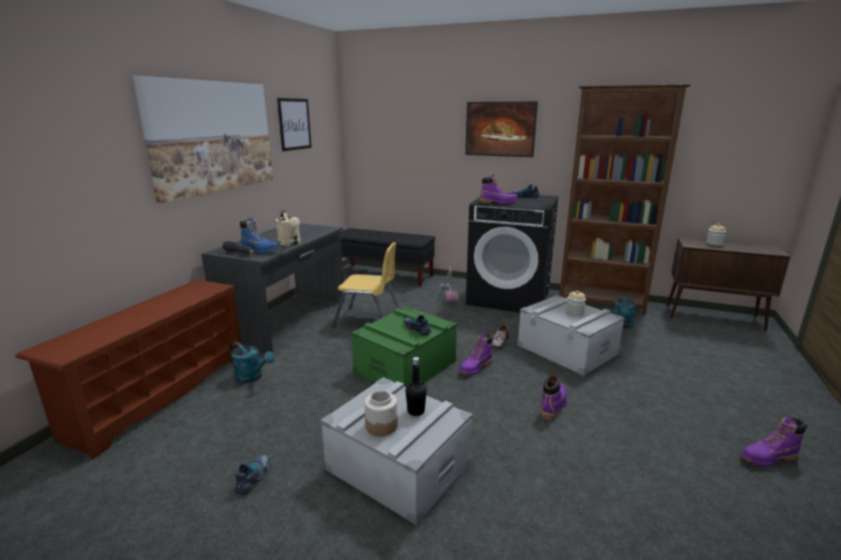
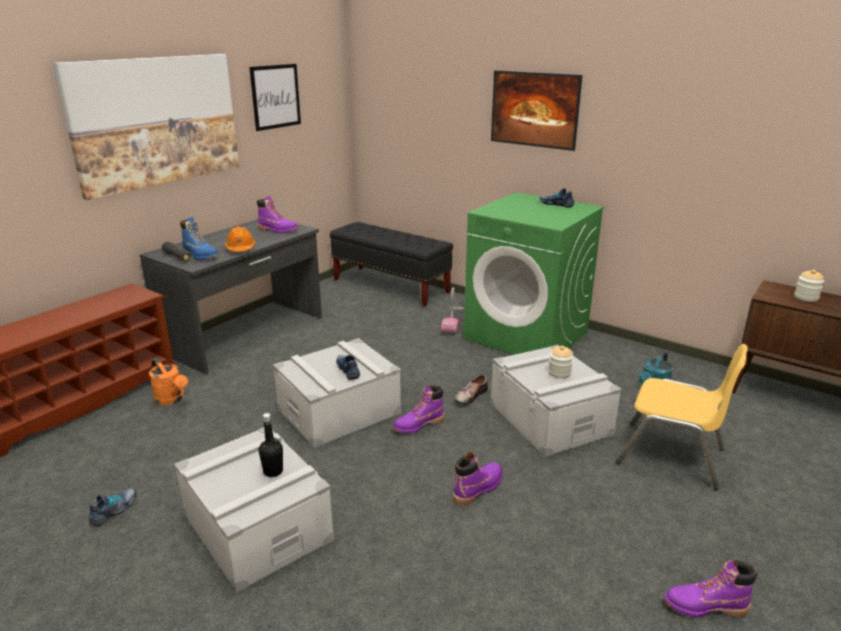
camera: 15 degrees right, 5 degrees up
(252, 377) = (172, 399): turquoise watering can -> orange watering can
(290, 243) = (240, 248): beige watering can -> orange hard hat
(368, 319) = (335, 345): yellow chair -> yellow chair (671, 456)
(381, 425) = (227, 481): jar -> none
(405, 366) = (339, 411): green storage box -> grey storage box
(498, 202) = (507, 213): purple boot -> purple boot (278, 230)
(509, 297) = (527, 335): black washing machine -> green washing machine
(601, 303) = (648, 359): brown bookcase -> none

